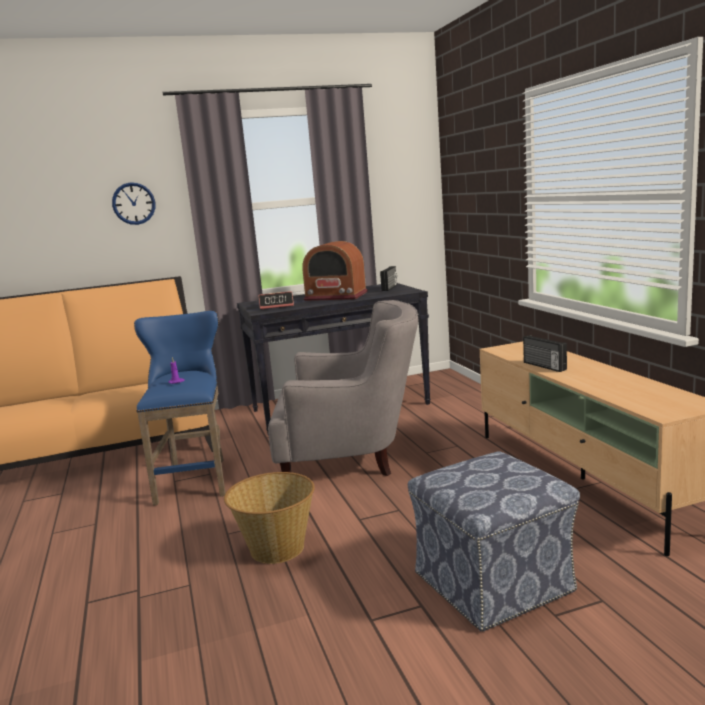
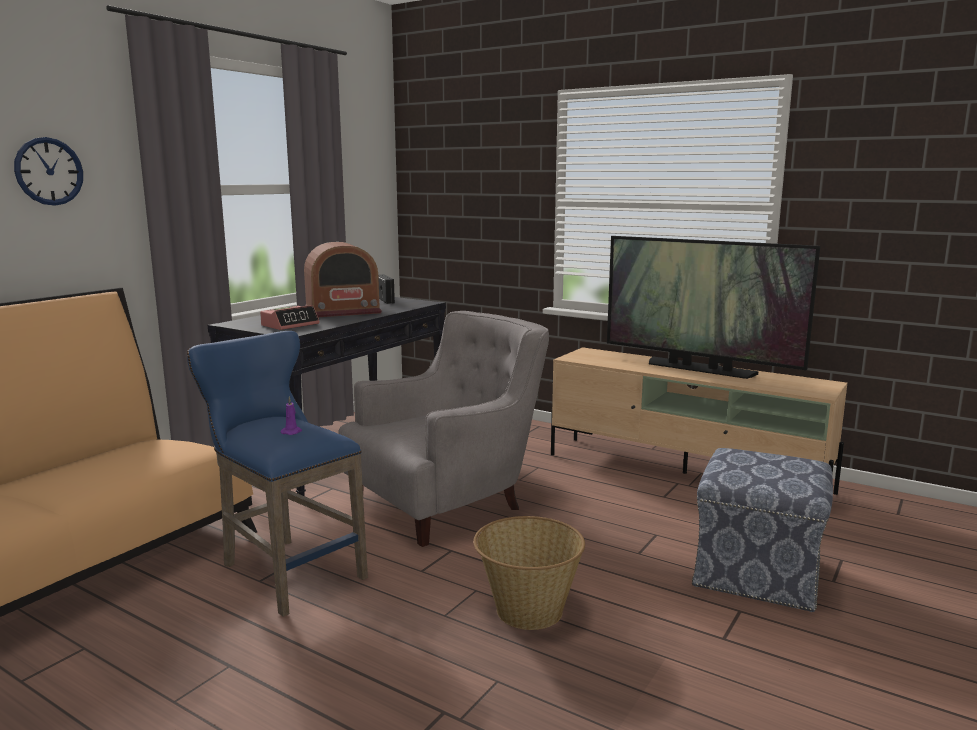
camera: 40 degrees left, 0 degrees up
(543, 366) = (650, 368): radio -> none
(594, 372) = (699, 369): none -> television

